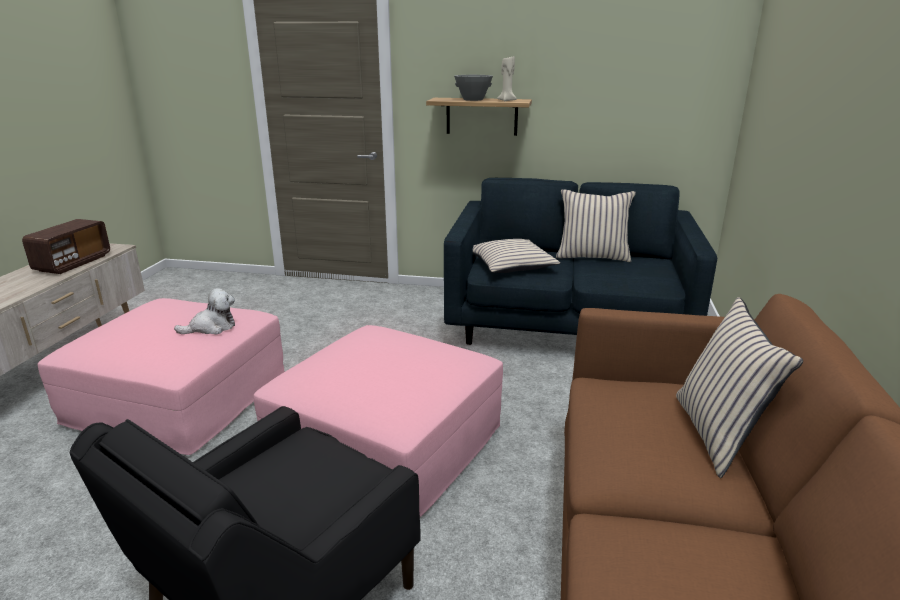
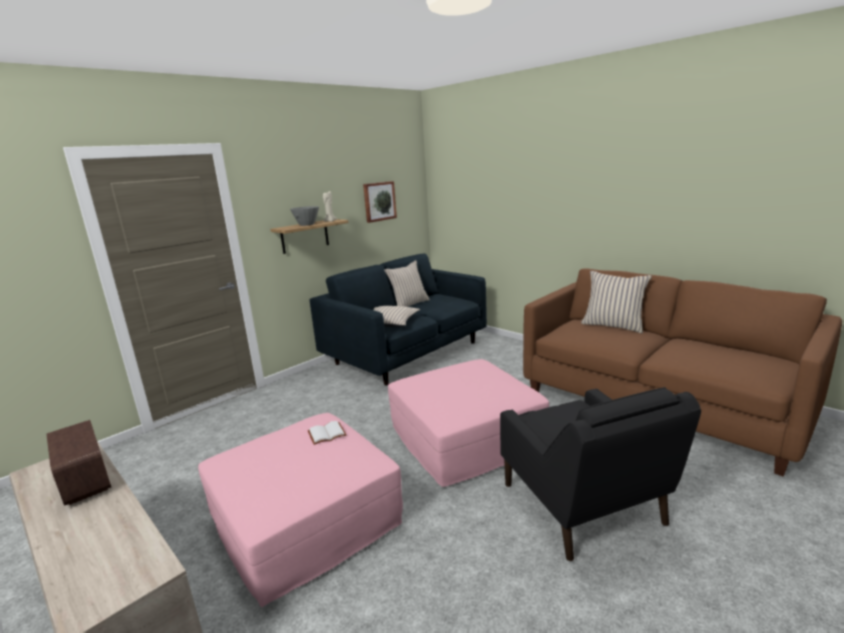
camera: 55 degrees left, 5 degrees down
(211, 327) = (326, 435): plush toy -> white book
(626, 84) = (379, 201): none -> picture

